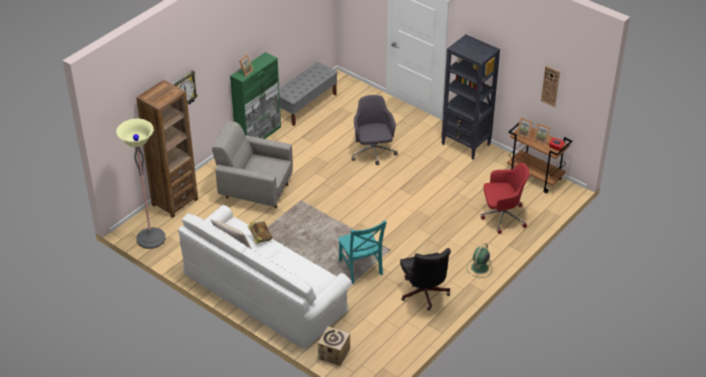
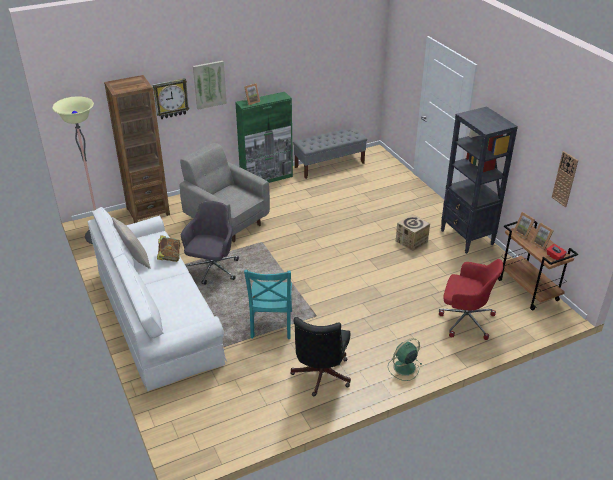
camera: 25 degrees right, 5 degrees down
(209, 68) = (209, 84): none -> picture
(334, 354) = (173, 408): cardboard box -> cardboard box (411, 241)
(373, 152) = (364, 219): grey office chair -> grey office chair (212, 270)

